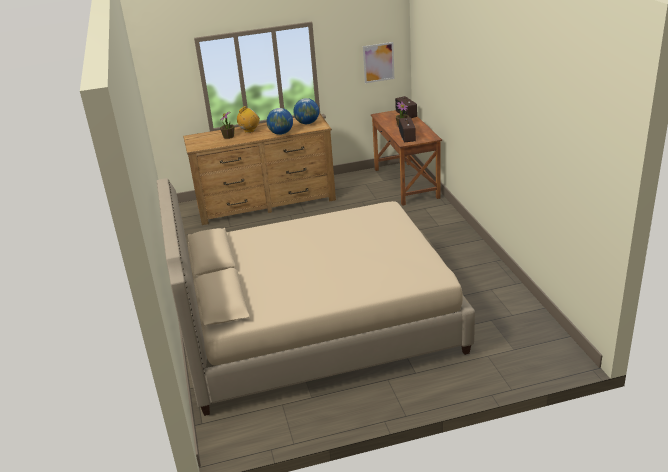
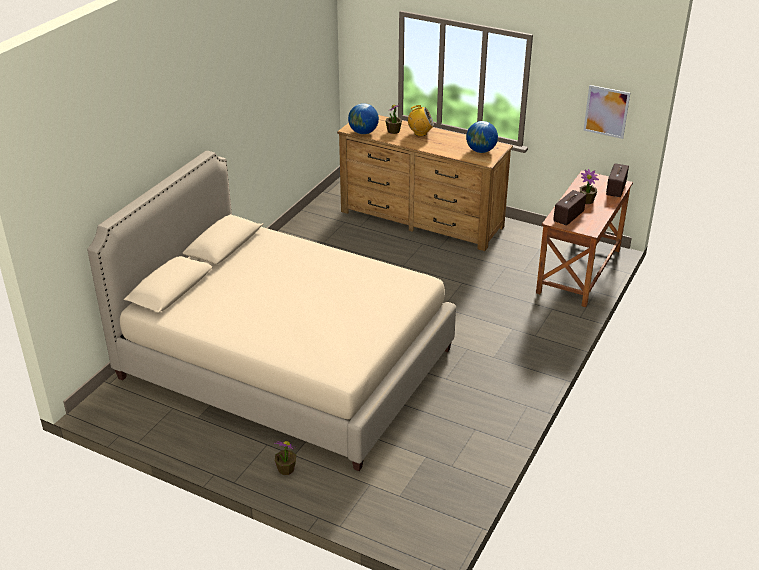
camera: 40 degrees right, 5 degrees up
(281, 133) = (440, 150): globe -> globe (363, 132)
(425, 384) = (286, 469): none -> potted plant

